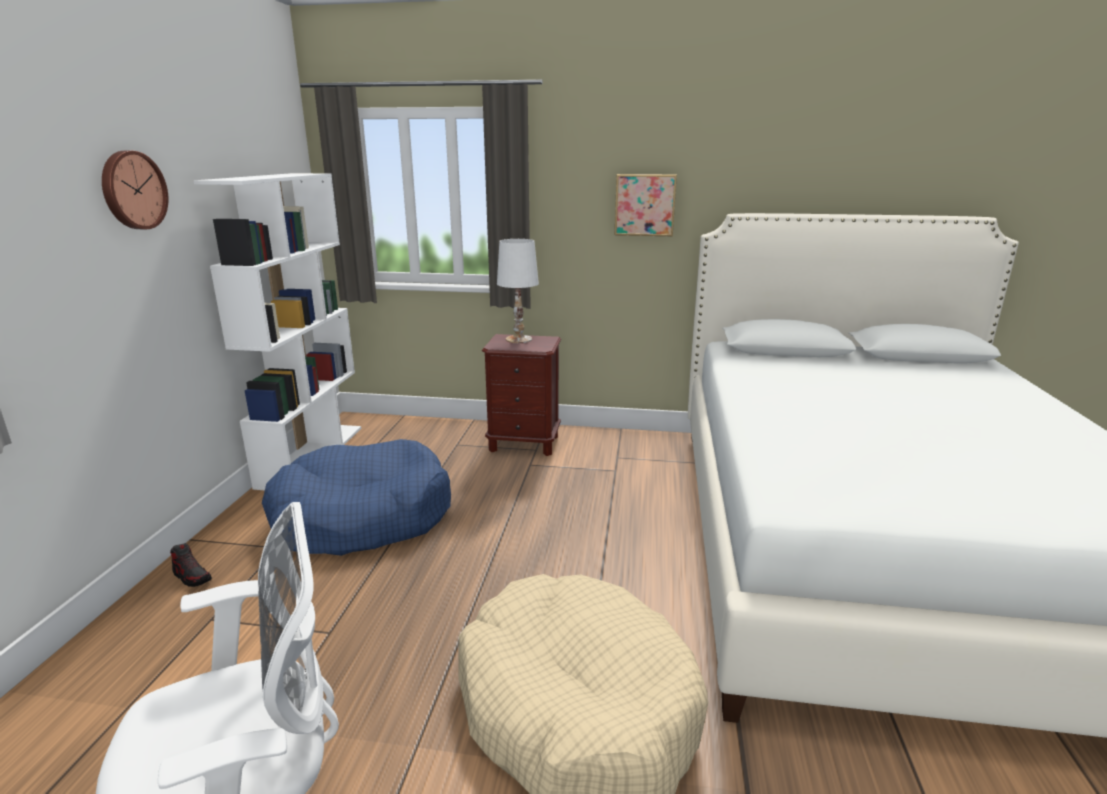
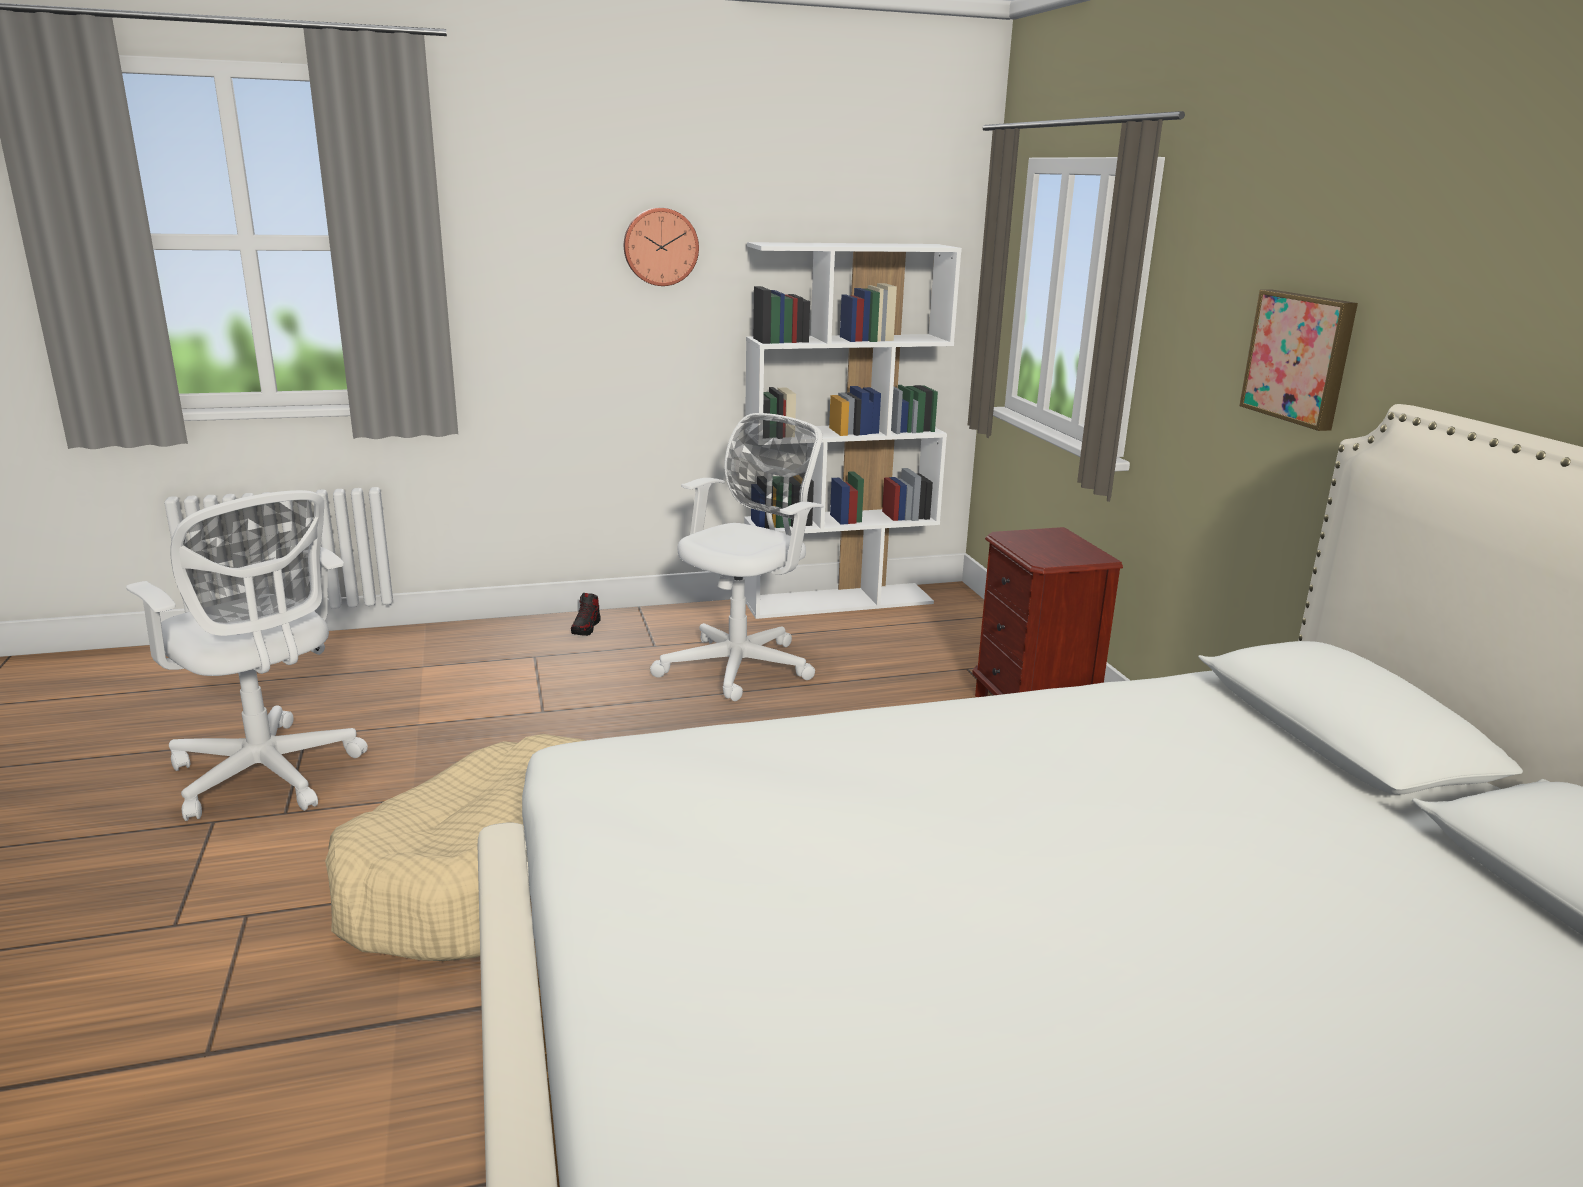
camera: 65 degrees right, 0 degrees up
(362, 516) = (742, 665): blue dog bed -> white office chair
(519, 339) = (1060, 542): white table lamp -> none

